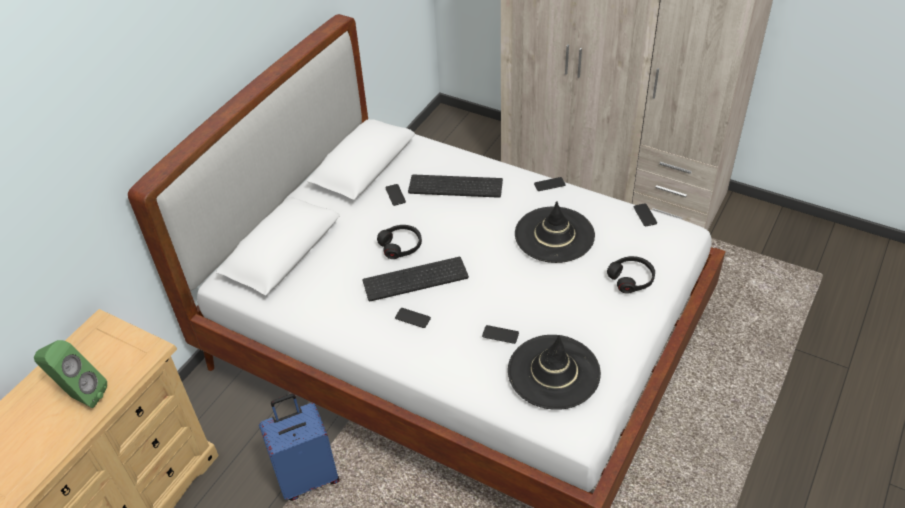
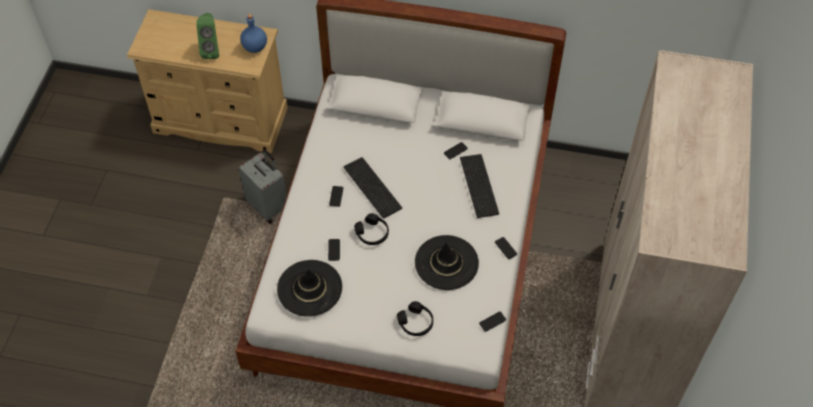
camera: 70 degrees right, 10 degrees up
(115, 340) = (255, 47): none -> blue bottle
(308, 477) = (268, 206): blue suitcase -> grey suitcase
(401, 246) = (403, 170): black headphones -> black headphones (372, 233)

